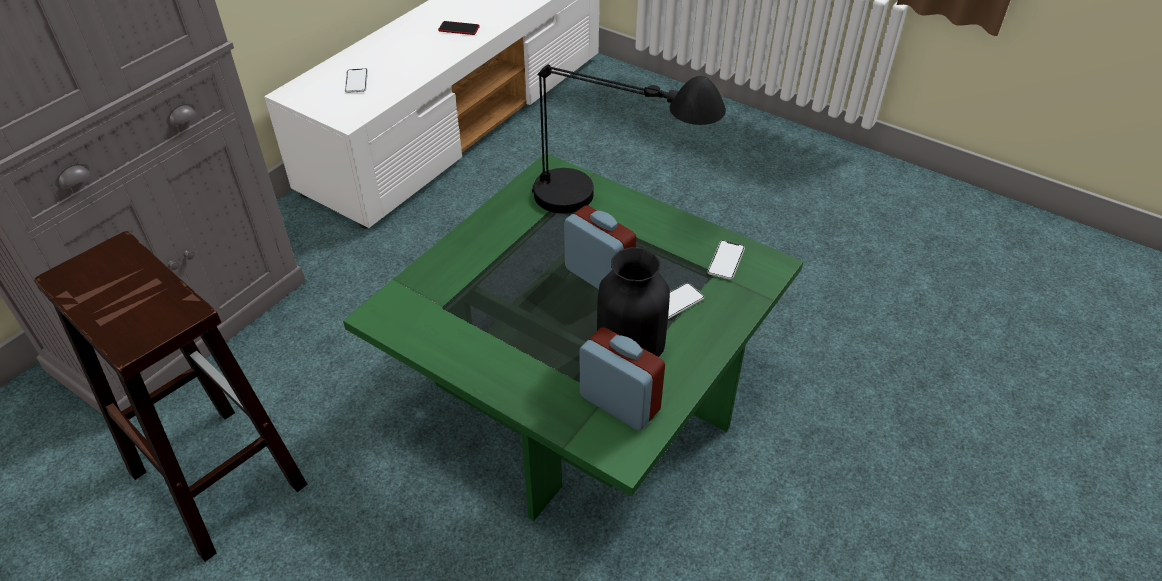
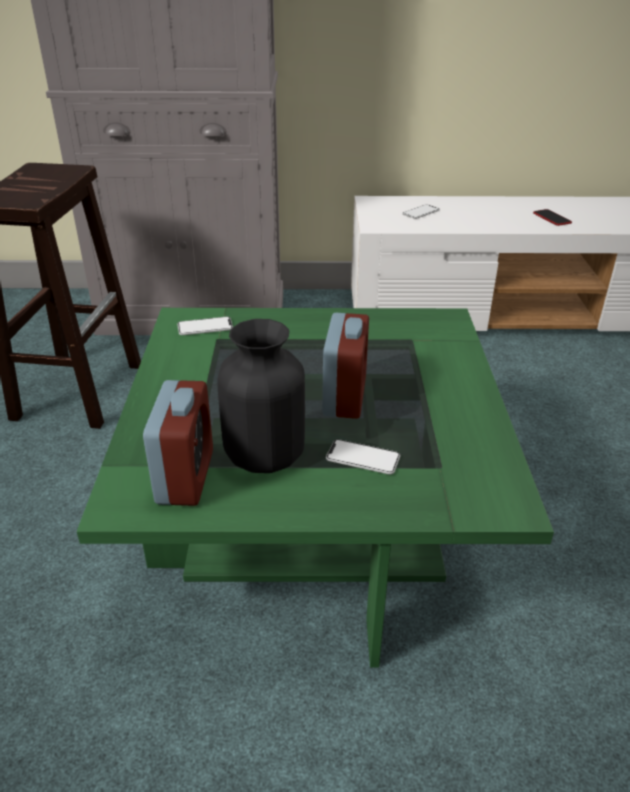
camera: 55 degrees right, 10 degrees down
(613, 208) = (448, 369): black table lamp -> none
(726, 261) = (470, 468): phone -> phone (205, 327)

